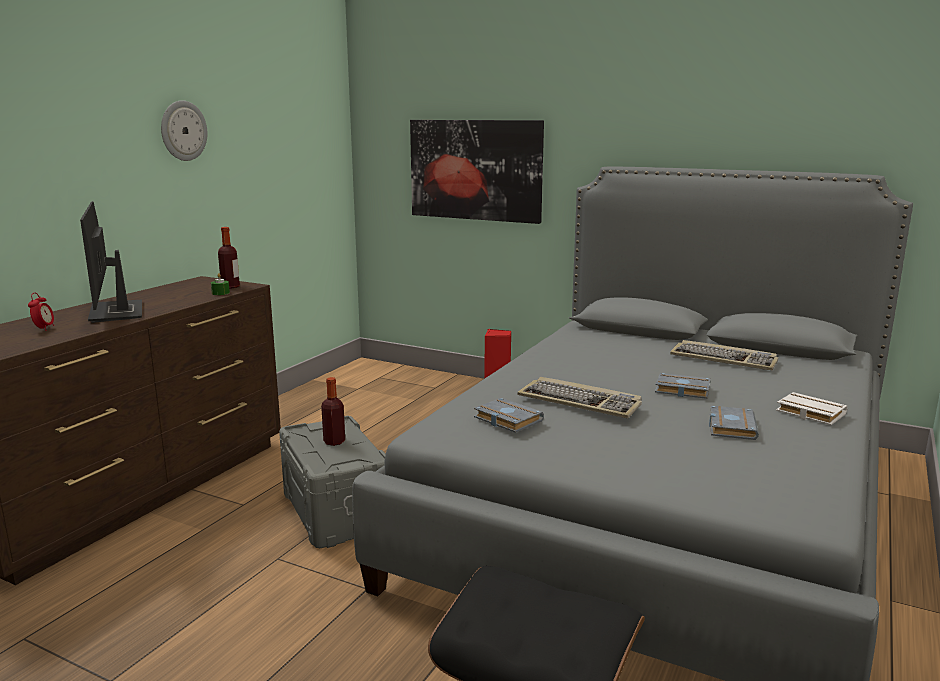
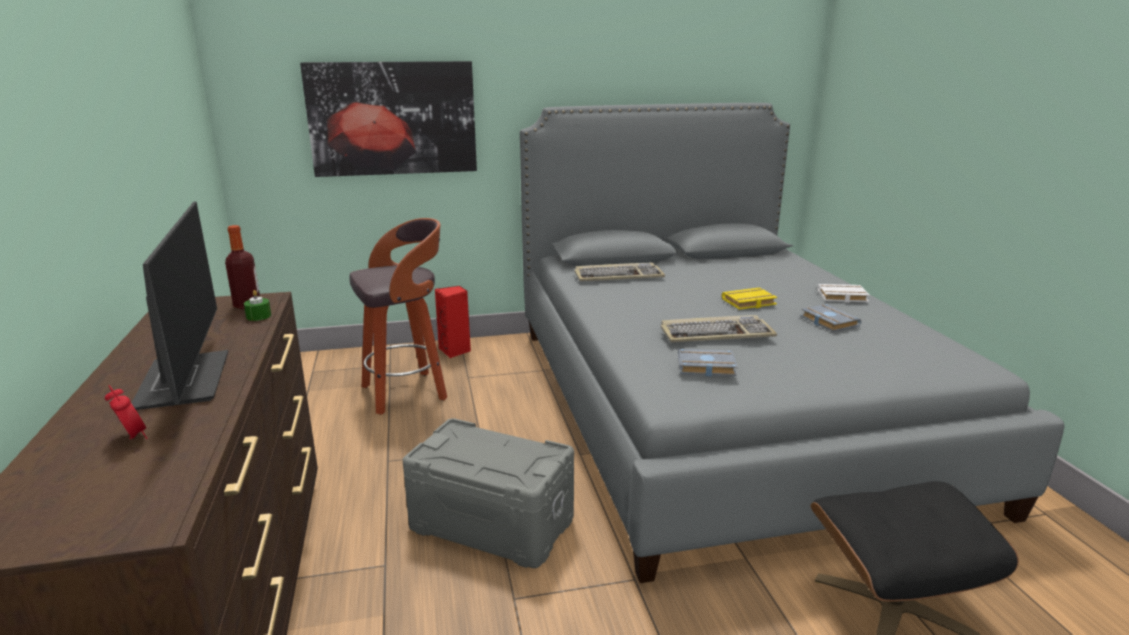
camera: 40 degrees left, 5 degrees up
(117, 312) = (183, 380): monitor -> monitor turned 135 degrees counterclockwise
(183, 131) = (98, 92): wall clock -> none
(334, 442) = (484, 450): bottle -> none
(416, 409) = (406, 392): none -> stool
(681, 390) = (748, 303): grey book -> yellow book
(724, 359) = (718, 269): keyboard -> keyboard (618, 276)

